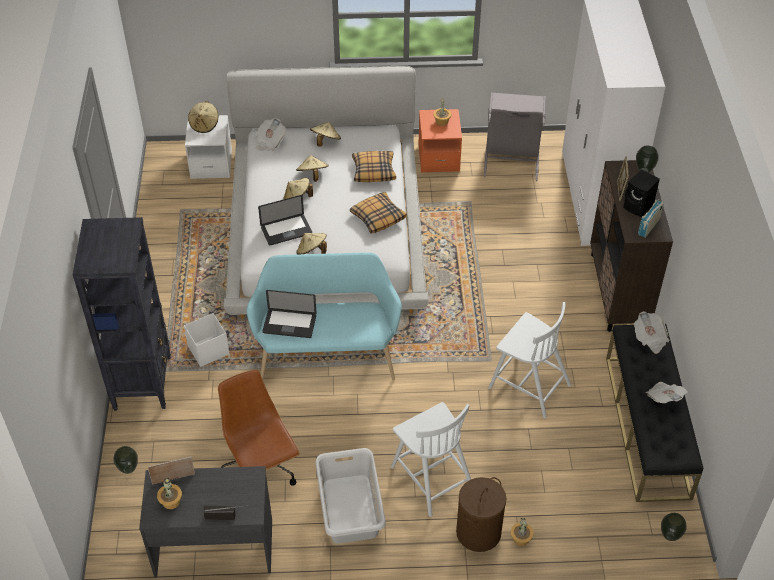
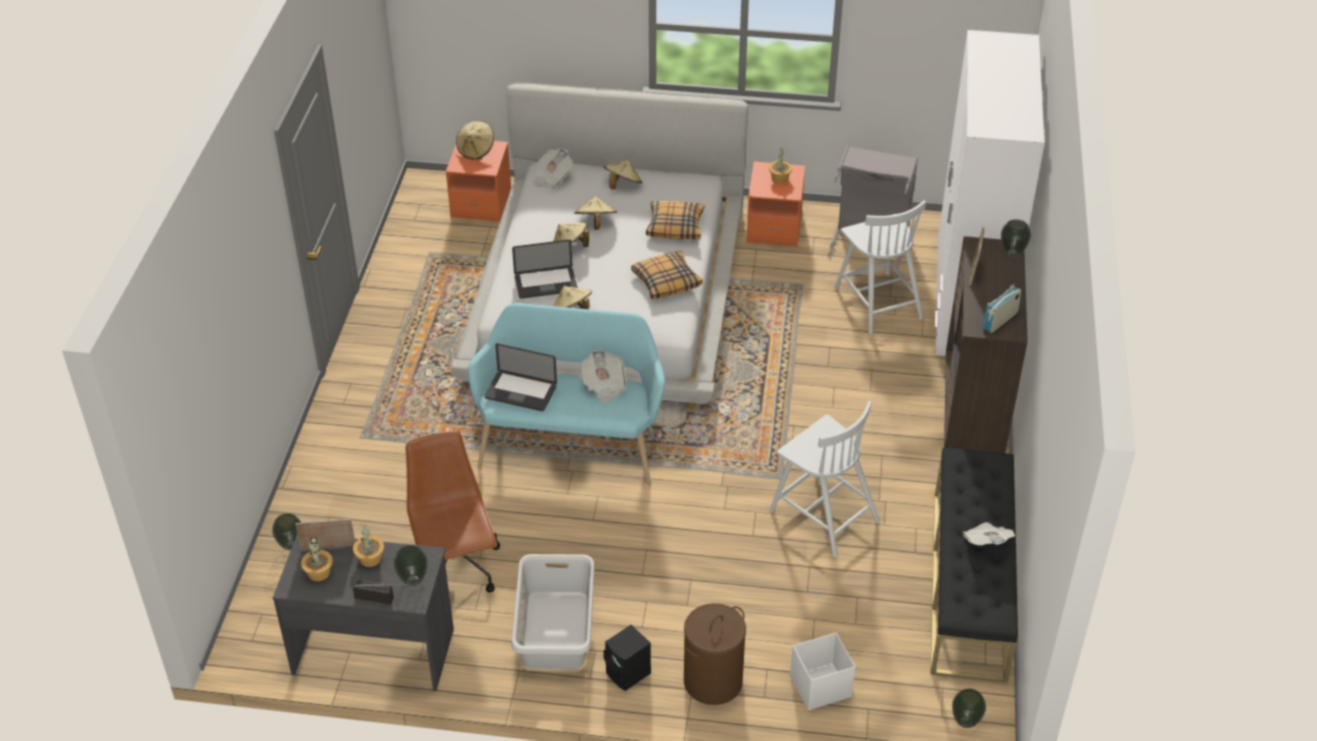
camera: 10 degrees right, 5 degrees down
(143, 382) = (333, 448): black bookcase -> none
(208, 350) = (422, 421): white storage box -> white storage box (819, 686)
(211, 164) = (481, 203): white nightstand -> orange nightstand
(247, 497) = (412, 580): none -> vase
(431, 477) = (669, 608): white chair -> white chair (877, 302)
(521, 539) = (766, 697): potted plant -> potted plant (370, 558)
(639, 207) = (993, 295): black speaker -> black speaker (628, 674)
(650, 339) = (986, 469): newspaper -> newspaper (604, 386)

